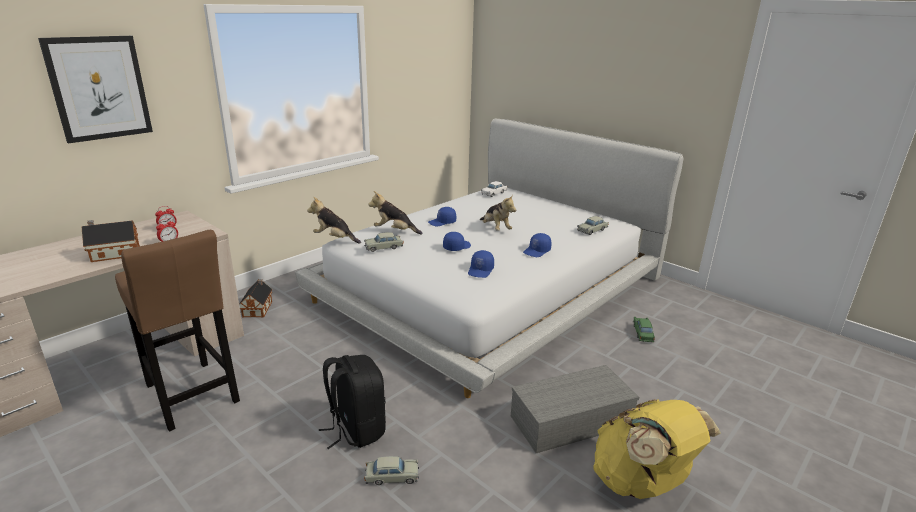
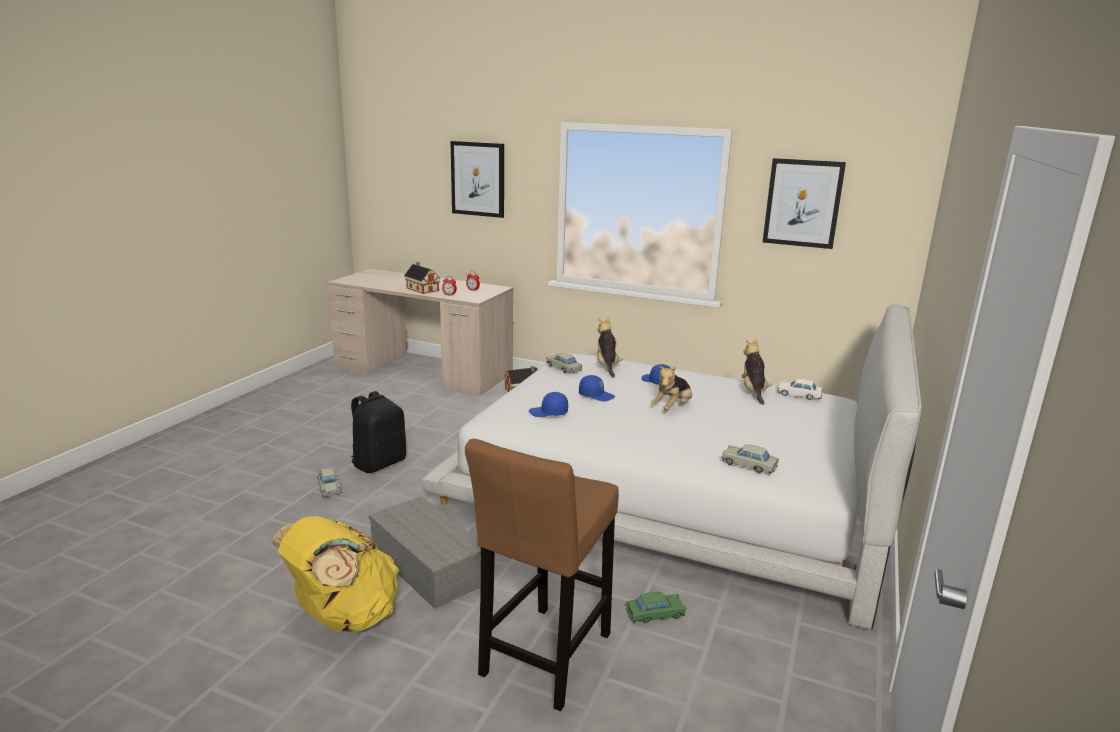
camera: 70 degrees right, 5 degrees down
(192, 397) = (395, 401): brown stool -> brown stool (543, 659)
(334, 239) = (566, 350): plush toy -> plush toy (753, 391)
(412, 62) = (803, 203): none -> picture
(537, 251) = (630, 435): blue cap -> none

